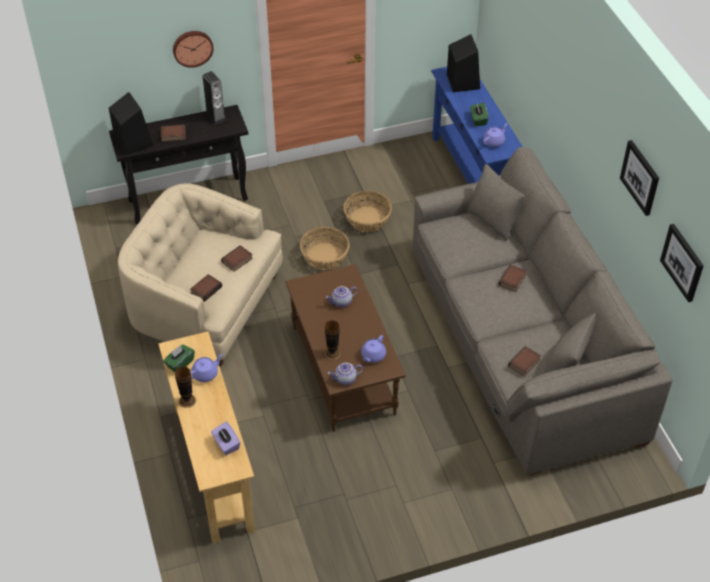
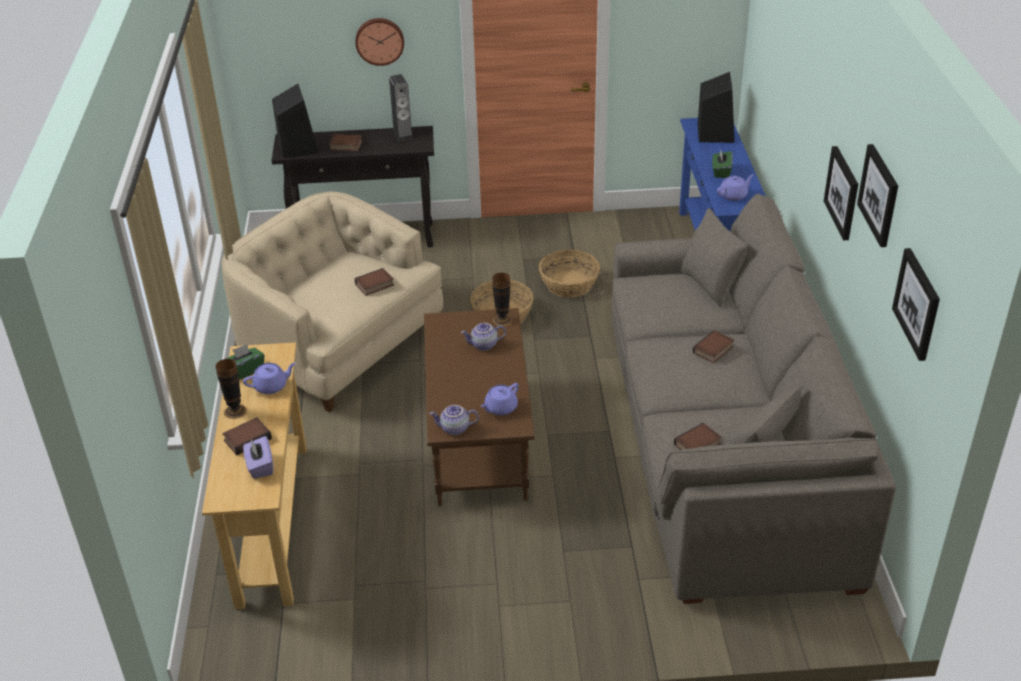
camera: 15 degrees right, 10 degrees down
(206, 289) = (324, 309): book -> book (247, 439)
(332, 353) = (450, 398): vase -> vase (502, 320)
(602, 162) = (843, 192): none -> picture

